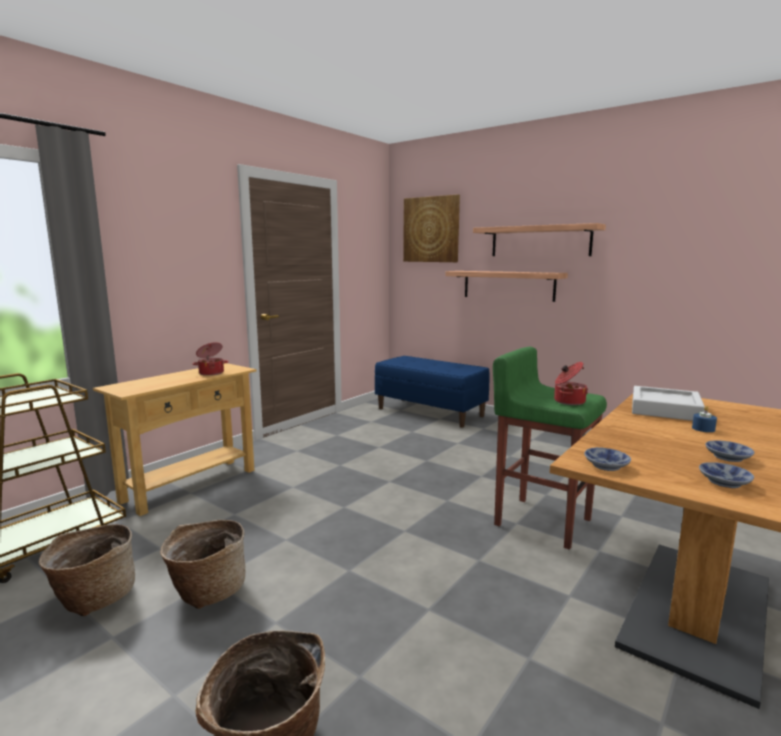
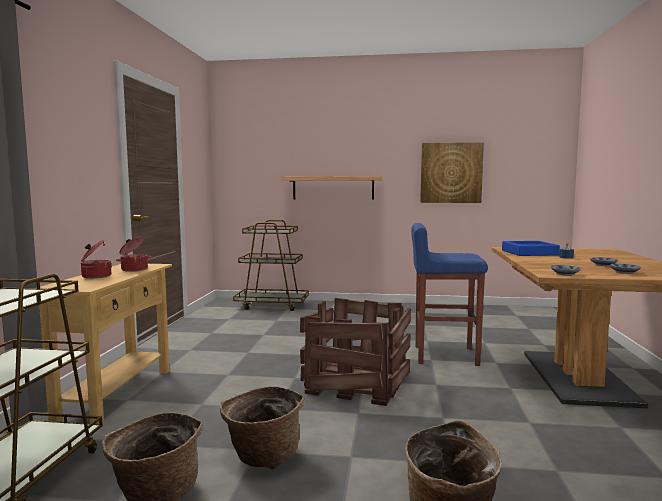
camera: 30 degrees left, 5 degrees down
(396, 532) = (359, 383): none -> crate
(430, 412) = (272, 305): blue bench -> brown cart
(431, 229) = (256, 140): picture -> picture (451, 173)
(540, 241) = (358, 151): shelf -> none
(541, 521) = (444, 355): green stool -> blue stool
(568, 401) = (464, 257): cooking pot -> cooking pot (95, 276)
(665, 409) = (529, 253): grey tray -> blue tray

